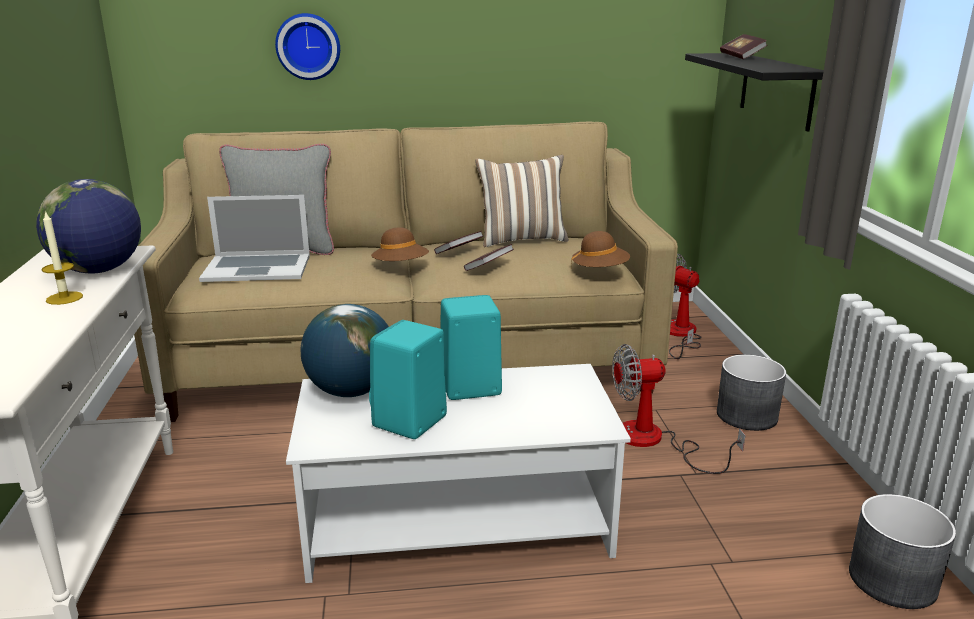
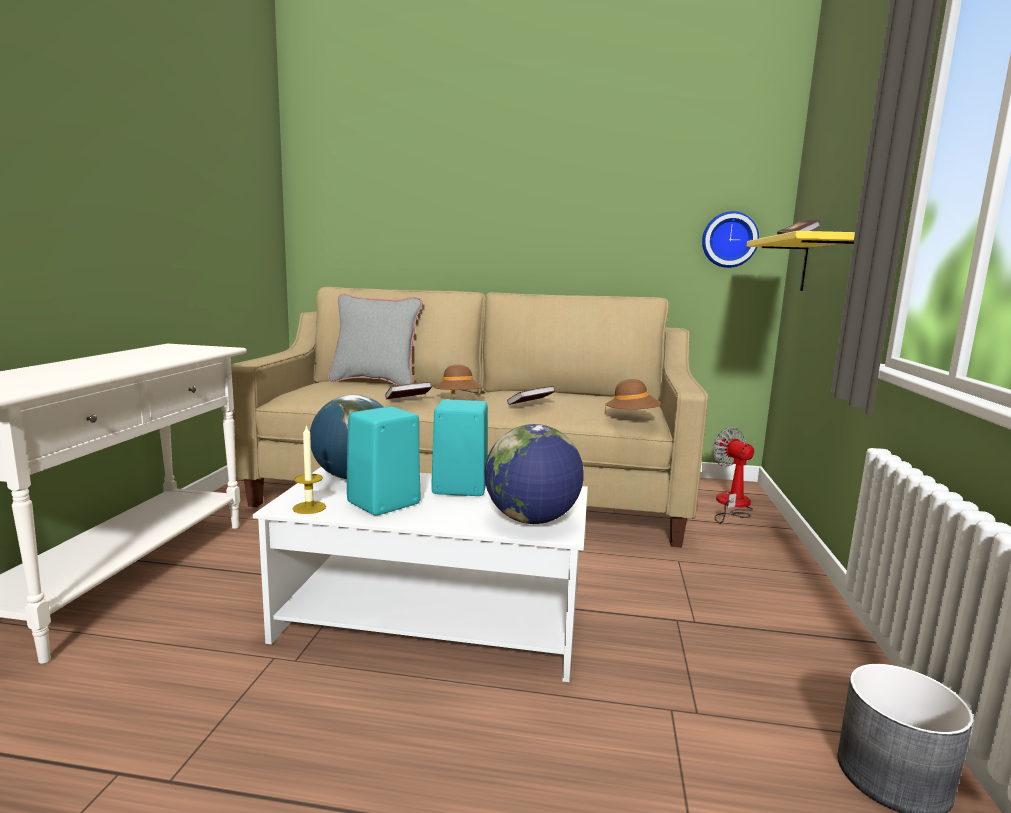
camera: 15 degrees right, 10 degrees down
(64, 298) = (135, 362): candle -> candle (309, 507)
(99, 270) = (184, 353): globe -> globe (532, 520)
(257, 268) = (342, 388): laptop -> none
(308, 46) = (428, 229): wall clock -> wall clock (729, 240)
(458, 252) = (514, 394): book -> book (408, 400)
(522, 239) = (577, 393): pillow -> none
(654, 441) = (663, 586): fan -> none
(747, 415) = (774, 580): grey planter -> none
(776, 90) = (827, 265): black shelf -> yellow shelf

